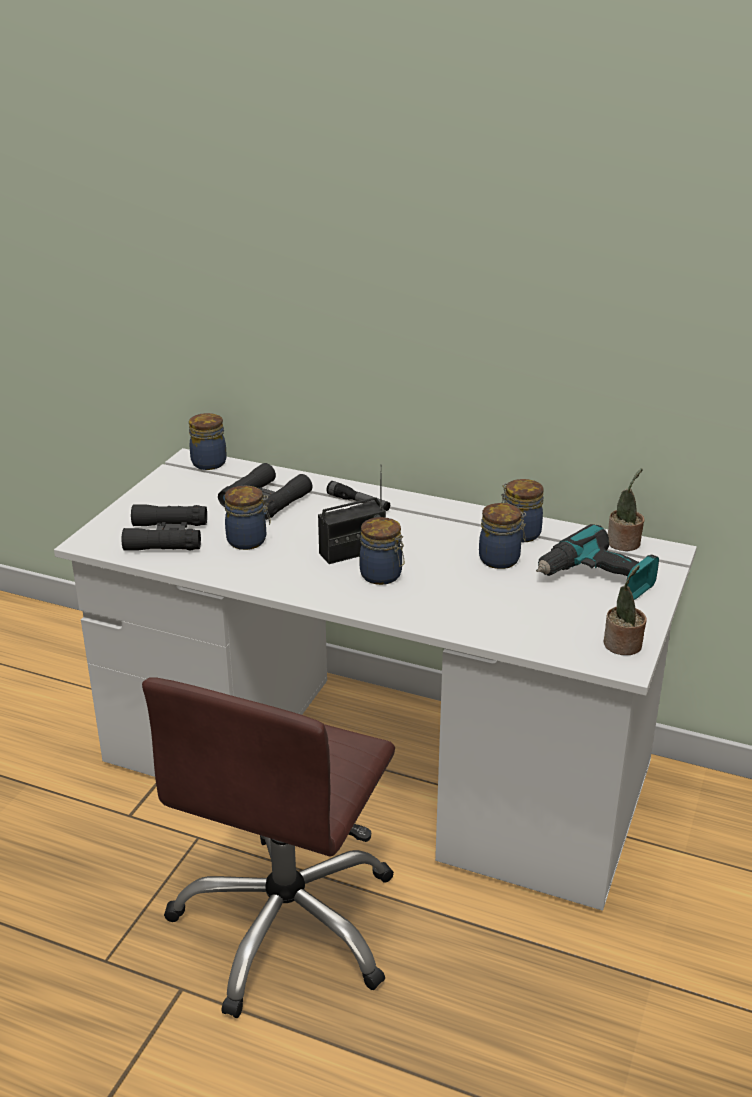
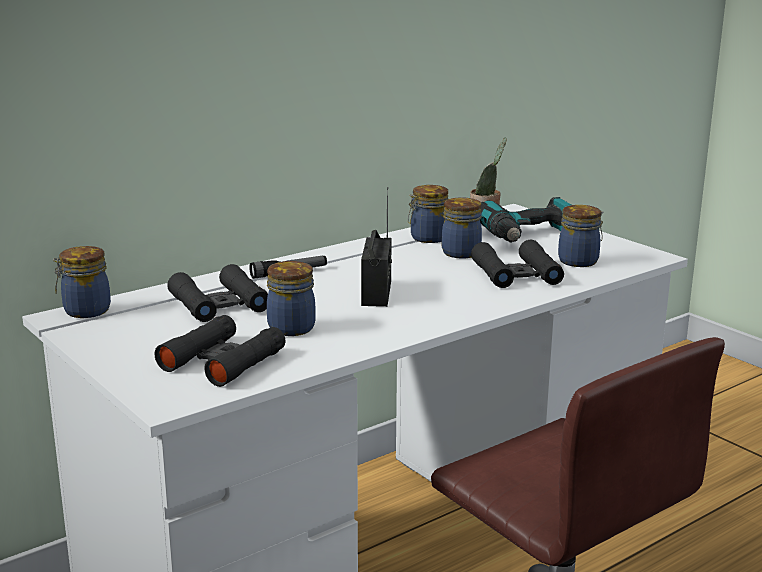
camera: 60 degrees left, 10 degrees down
(382, 576) = (435, 293): jar -> jar (579, 261)
(473, 601) = (516, 274): none -> black binoculars
(622, 646) = (628, 251): potted plant -> none

